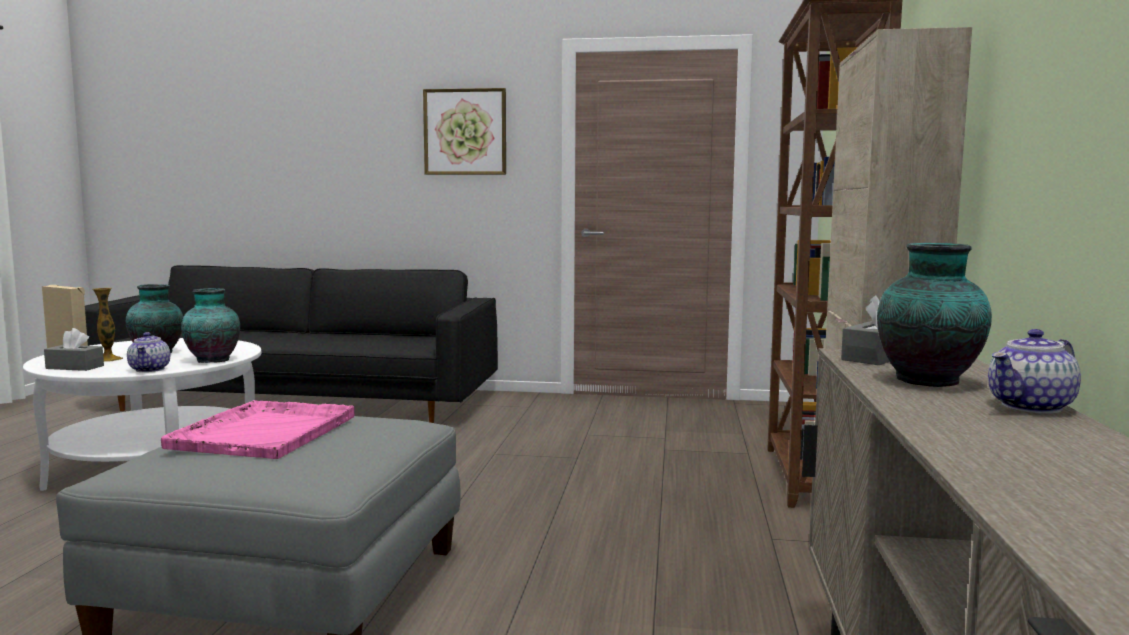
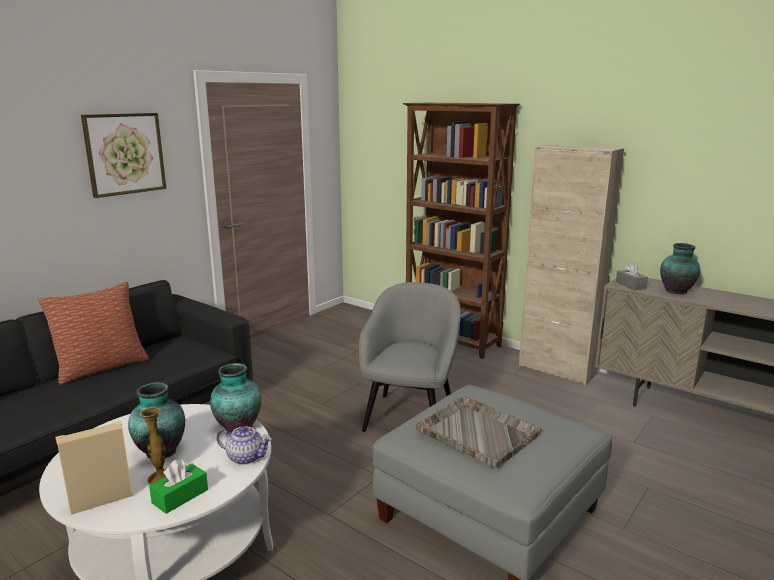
camera: 60 degrees left, 10 degrees up
(75, 367) = (180, 496): grey tissue box -> green tissue box
(266, 431) = (477, 431): pink tray -> grey tray
(355, 336) = (101, 367): none -> pillow
(517, 499) = (410, 416): none -> grey armchair
(1031, 407) = (717, 292): teapot -> none

